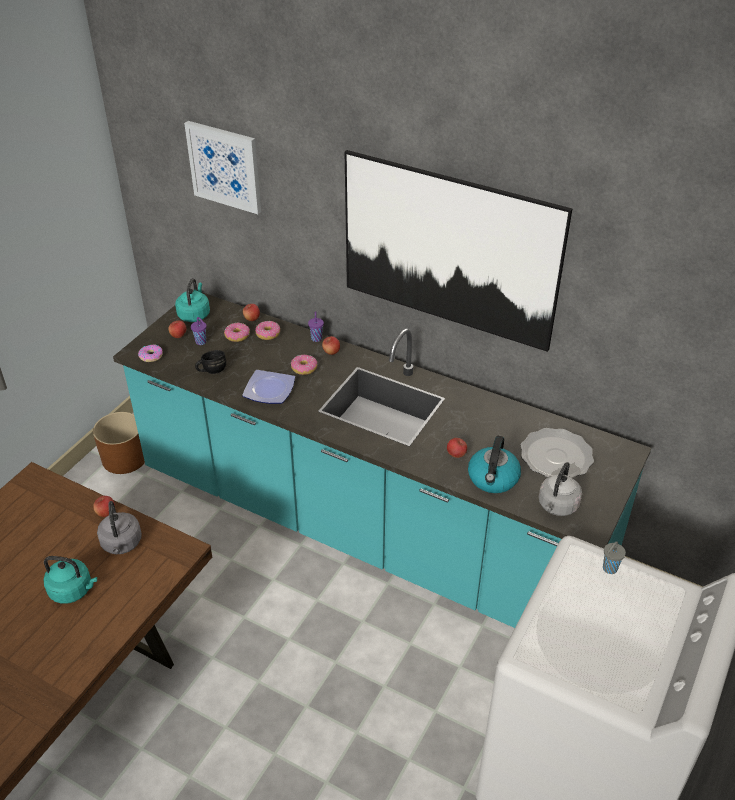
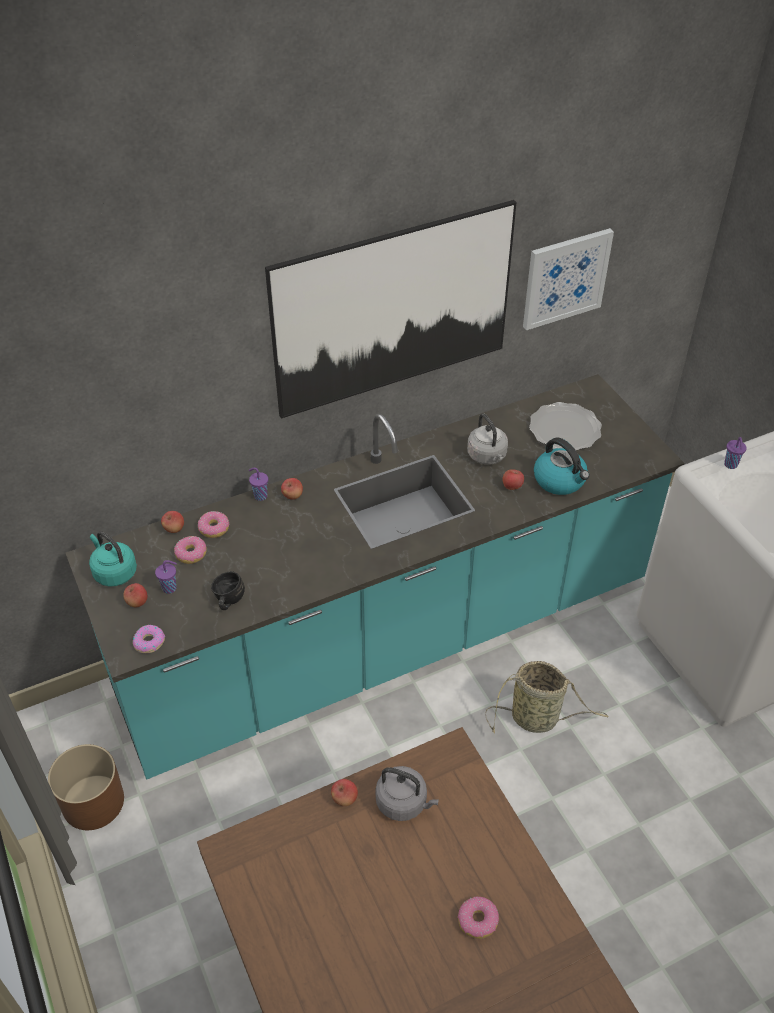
camera: 55 degrees left, 5 degrees up
(73, 590) = (438, 875): turquoise kettle -> none
(225, 166) = (92, 375): picture -> picture (565, 278)
(270, 389) = (305, 568): plate -> none
(304, 368) = (297, 527): donut -> donut (477, 920)
(373, 659) = (538, 718): none -> basket
(557, 506) = (620, 461): grey kettle -> grey kettle (487, 456)
(609, 569) = (731, 465): grey cup -> purple cup

